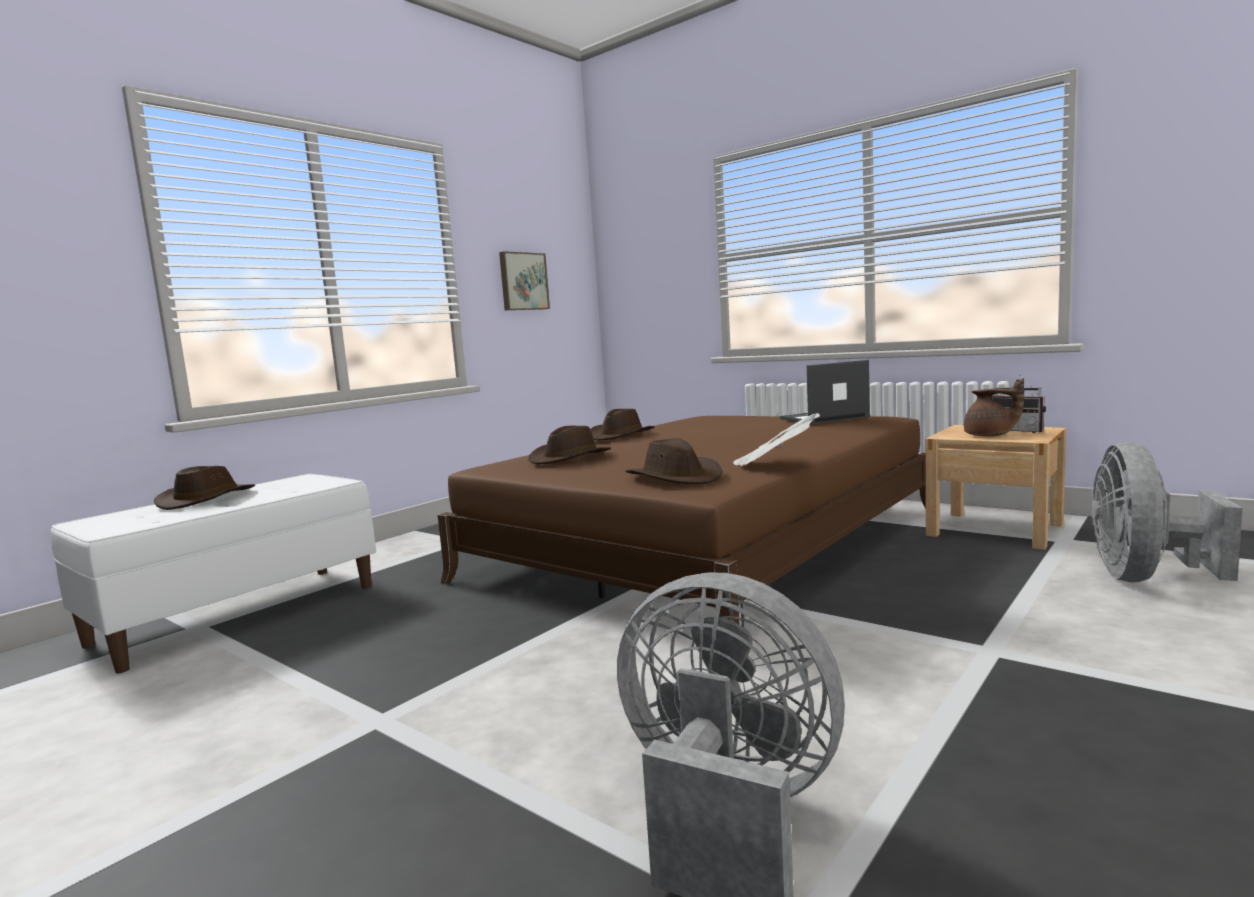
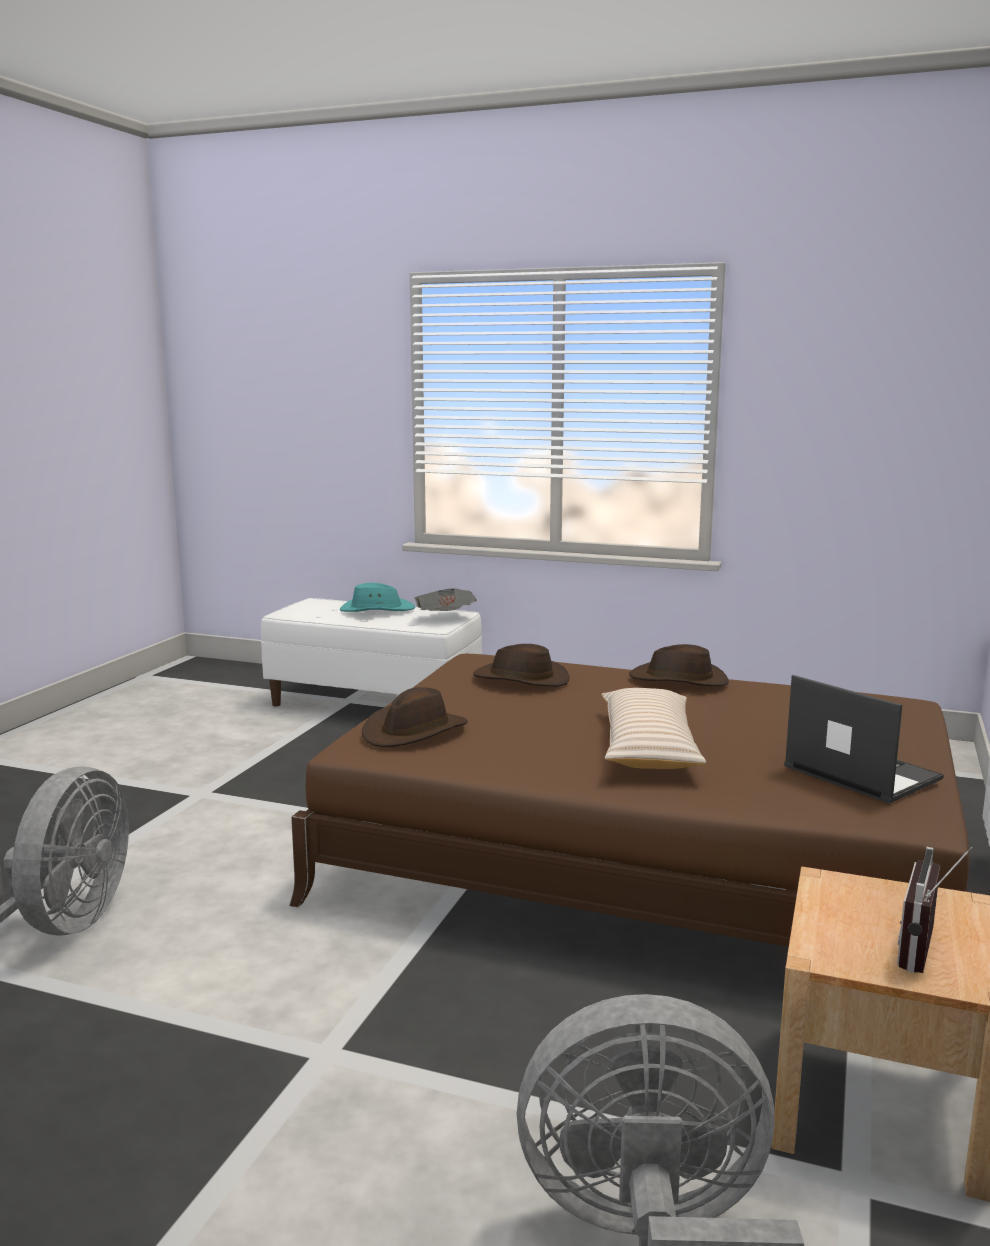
camera: 70 degrees right, 5 degrees up
(207, 499) = (376, 610): brown hat -> turquoise hat
(523, 281) = (835, 435): picture -> none
(752, 442) = (648, 747): none -> beige pillow
(774, 464) = (488, 768): newspaper -> newspaper (445, 618)
(990, 436) = (847, 920): brown teapot -> none

